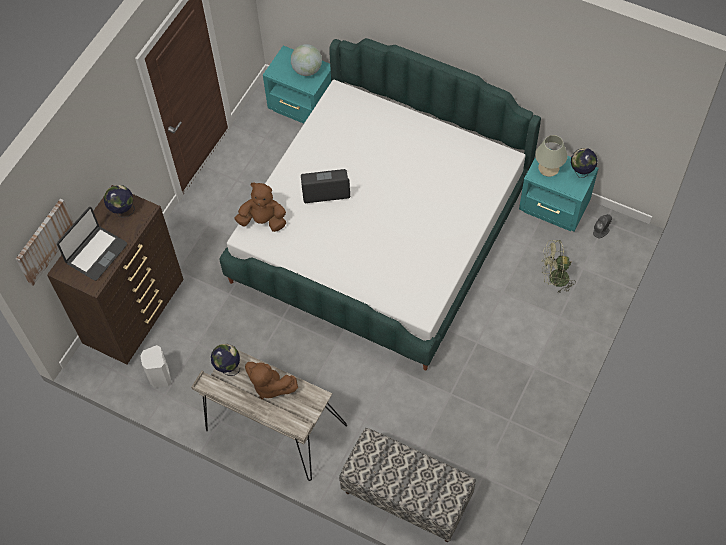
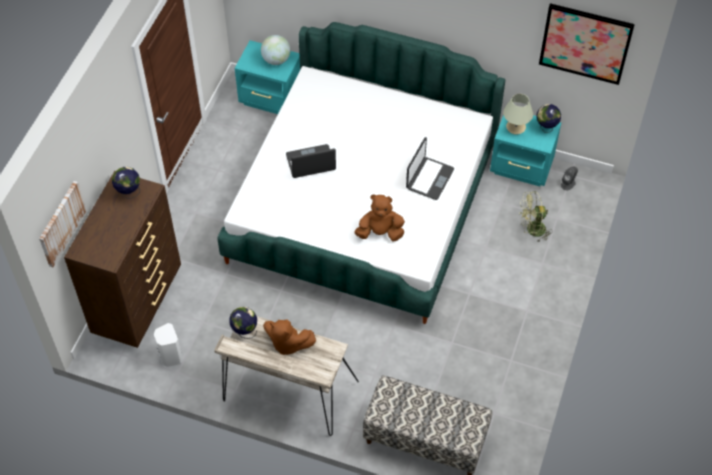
camera: 10 degrees left, 5 degrees down
(96, 253) = (109, 233): laptop -> laptop (429, 178)
(263, 221) = (256, 197): brown plush toy -> brown plush toy (380, 232)
(626, 92) = (585, 43): none -> picture

